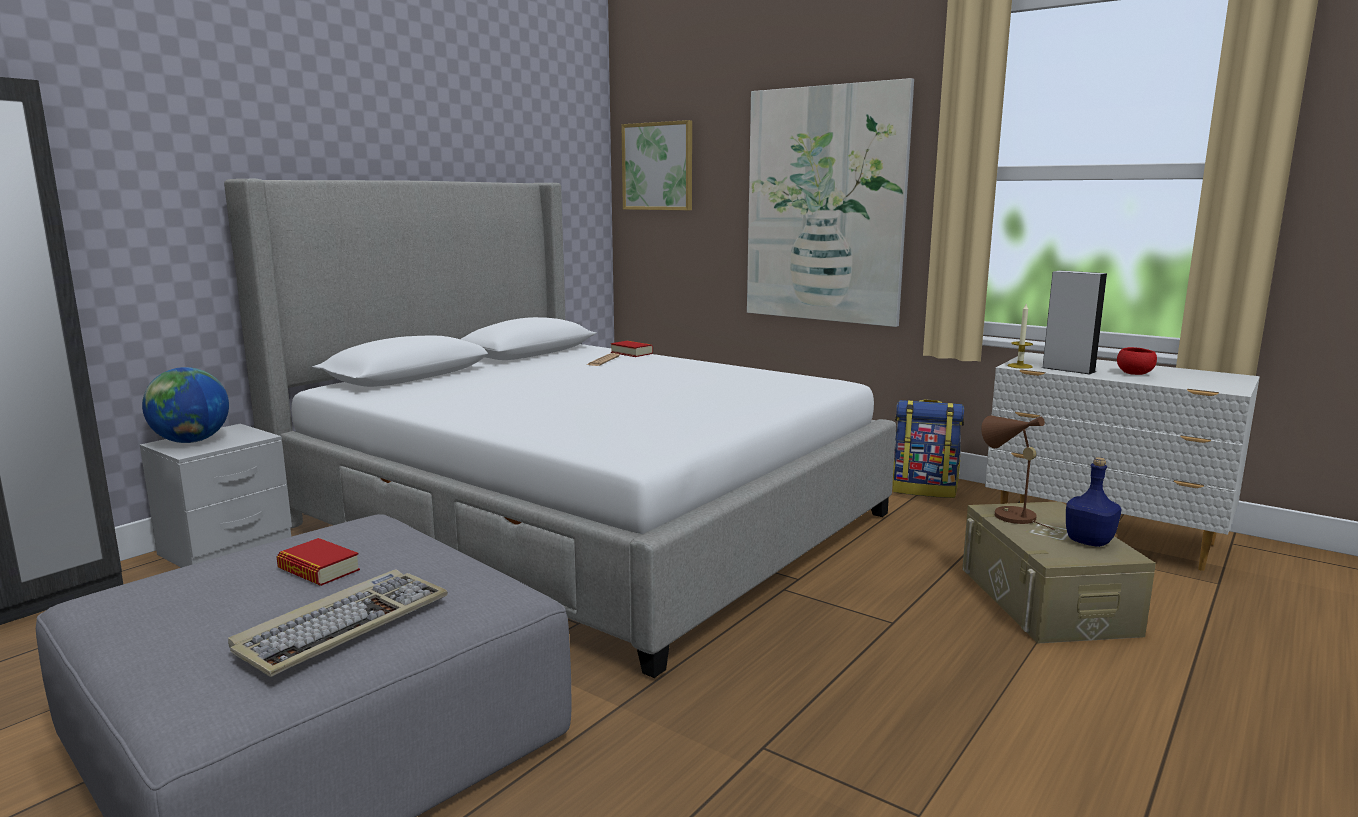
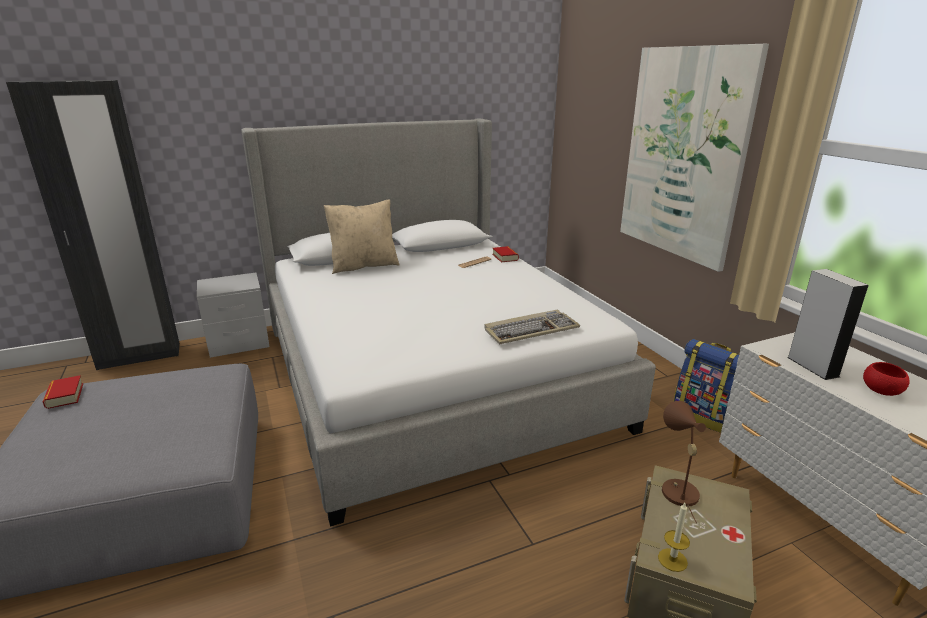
camera: 30 degrees right, 10 degrees up
(191, 441) = (218, 283): globe -> none
(319, 570) = (149, 405): book -> book (65, 396)
(343, 625) = (104, 455): keyboard -> keyboard (531, 330)
(456, 379) = (364, 266): none -> beige pillow
(658, 166) = (581, 104): picture -> none
(1019, 366) = (767, 349): candle -> candle (672, 560)
(1089, 542) = (716, 550): blue bottle -> none

